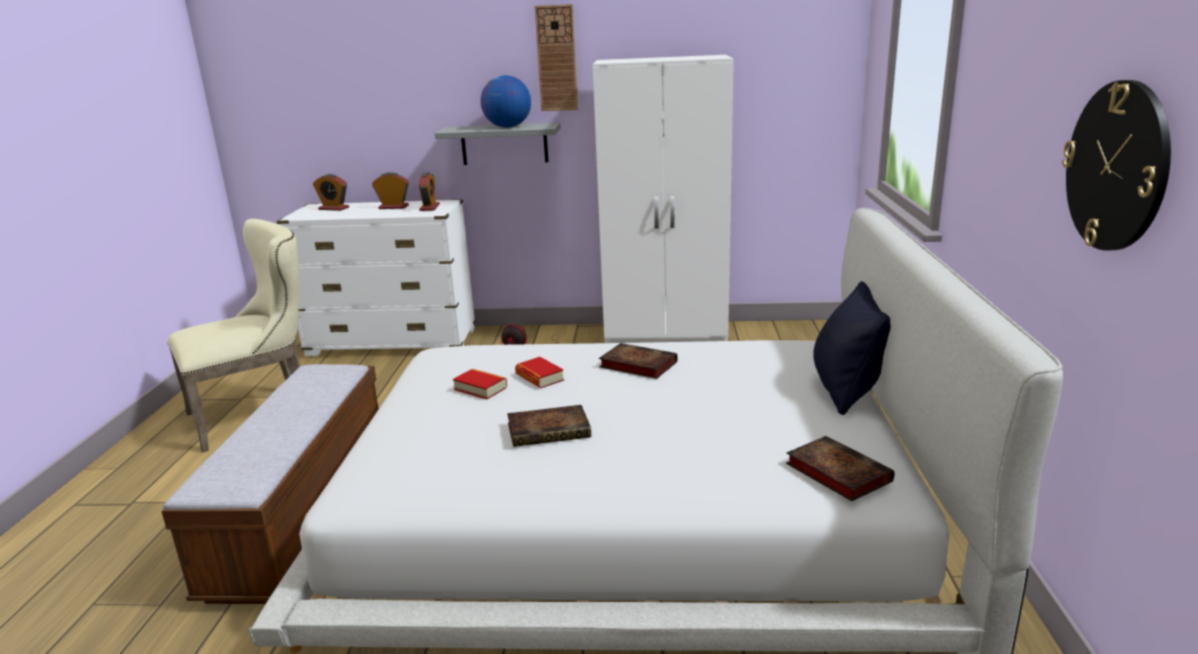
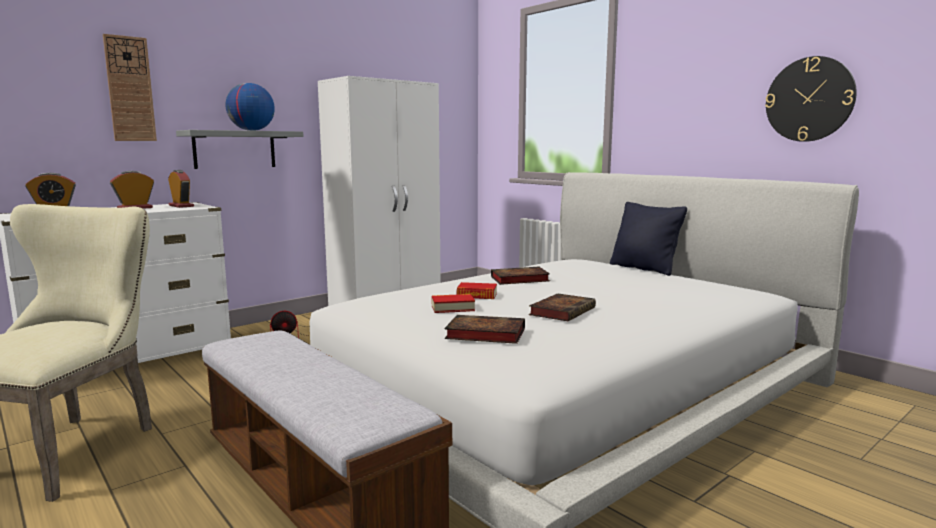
camera: 45 degrees left, 10 degrees down
(556, 58) = (281, 76): wall clock -> wall clock (130, 89)
(835, 472) = (729, 290): book -> book (483, 334)

